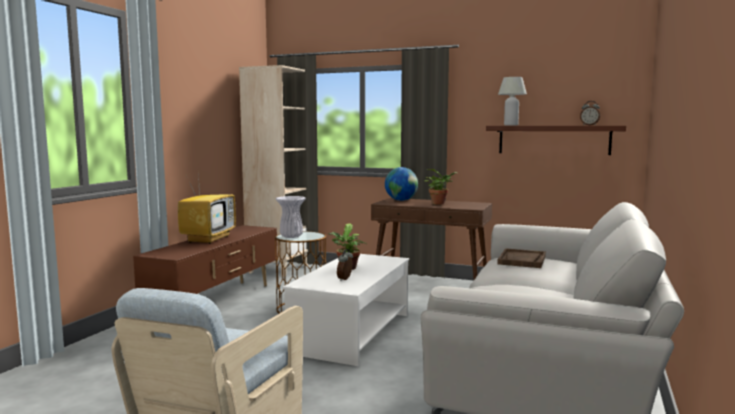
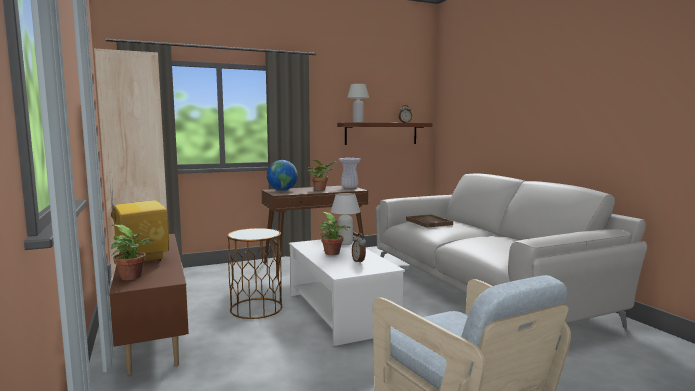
camera: 45 degrees left, 0 degrees up
(167, 250) = (133, 277): none -> potted plant
(292, 236) = (250, 235): white vase -> white vase (349, 187)
(388, 263) = (345, 243): none -> white table lamp

